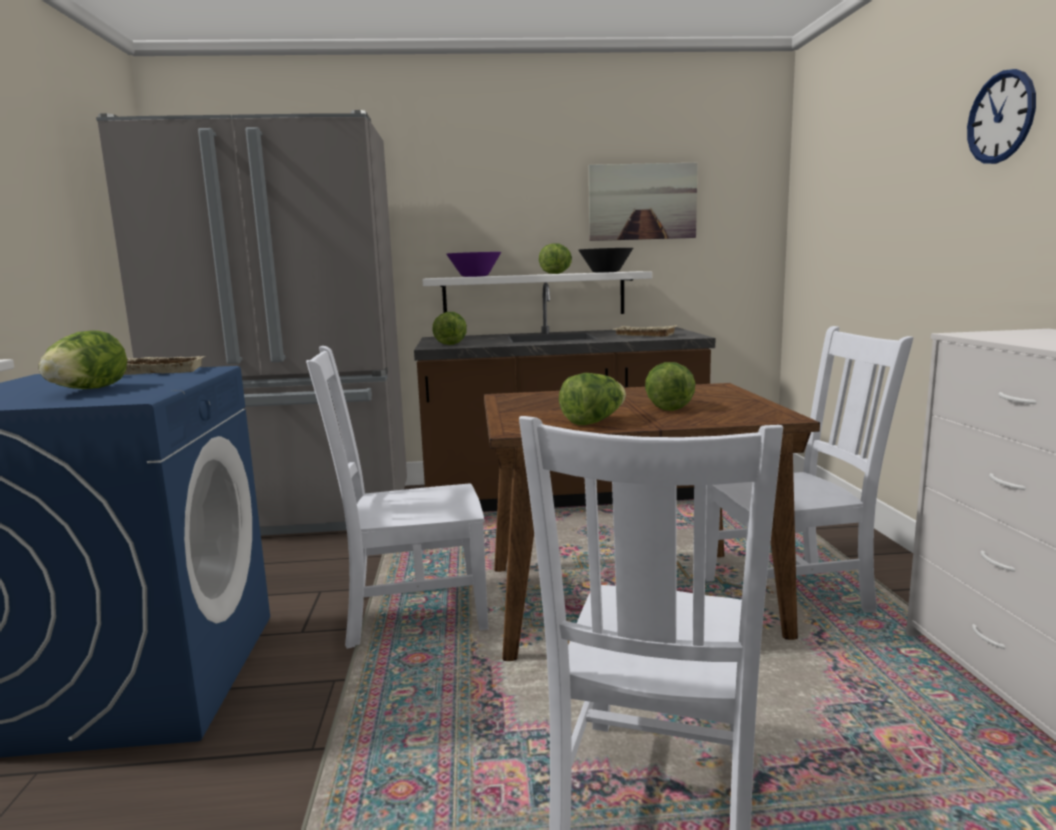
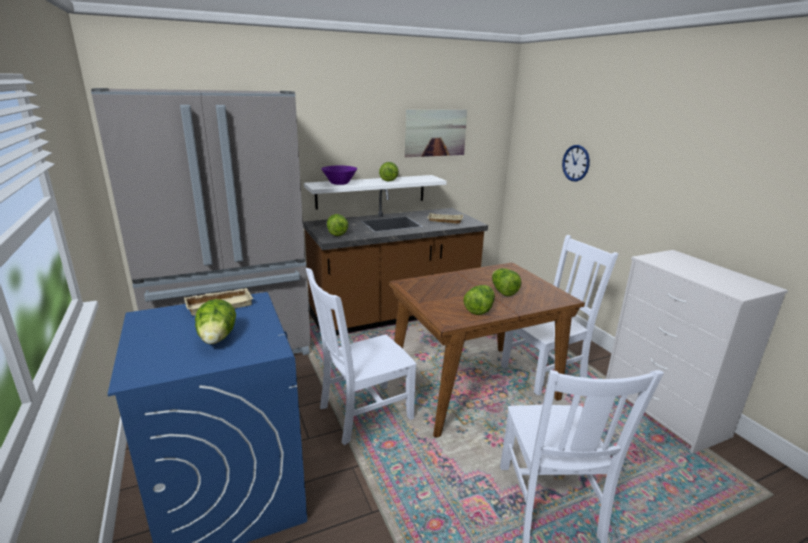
camera: 20 degrees left, 10 degrees up
(605, 272) = (418, 179): black bowl -> none
(1001, 117) = (655, 137): wall clock -> wall clock (576, 163)

